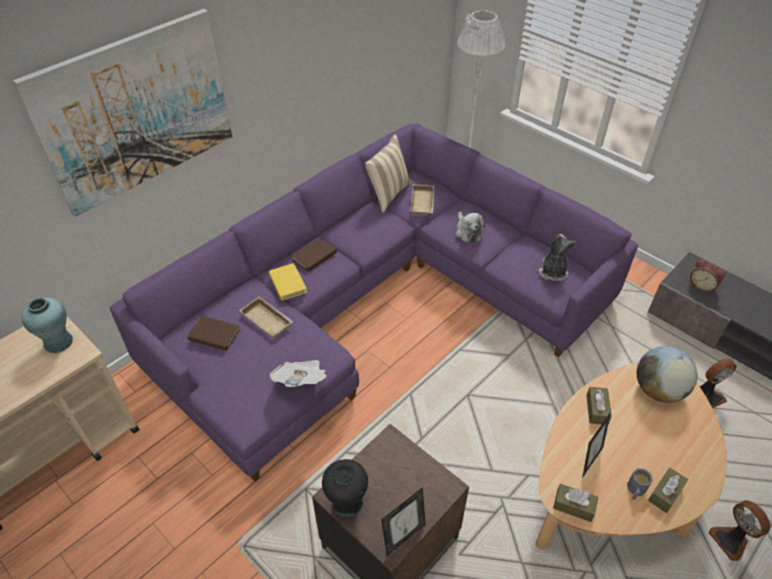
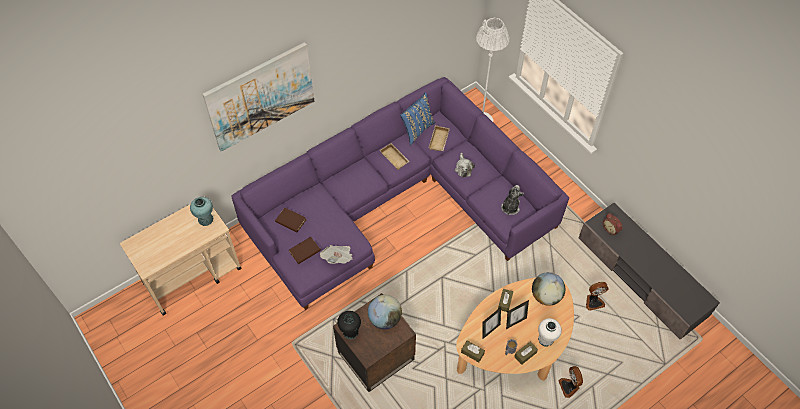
camera: 10 degrees right, 10 degrees up
(268, 320) = (324, 215): beige tray -> beige tray (395, 158)
(287, 283) = (339, 191): yellow book -> none
(314, 256) = (359, 173): brown book -> brown book (305, 251)
(388, 194) = (417, 130): beige pillow -> blue pillow
(403, 536) = (375, 353): picture frame -> picture frame (515, 322)
(406, 468) = (385, 319): none -> globe
(688, 460) = (546, 339): none -> white vase

